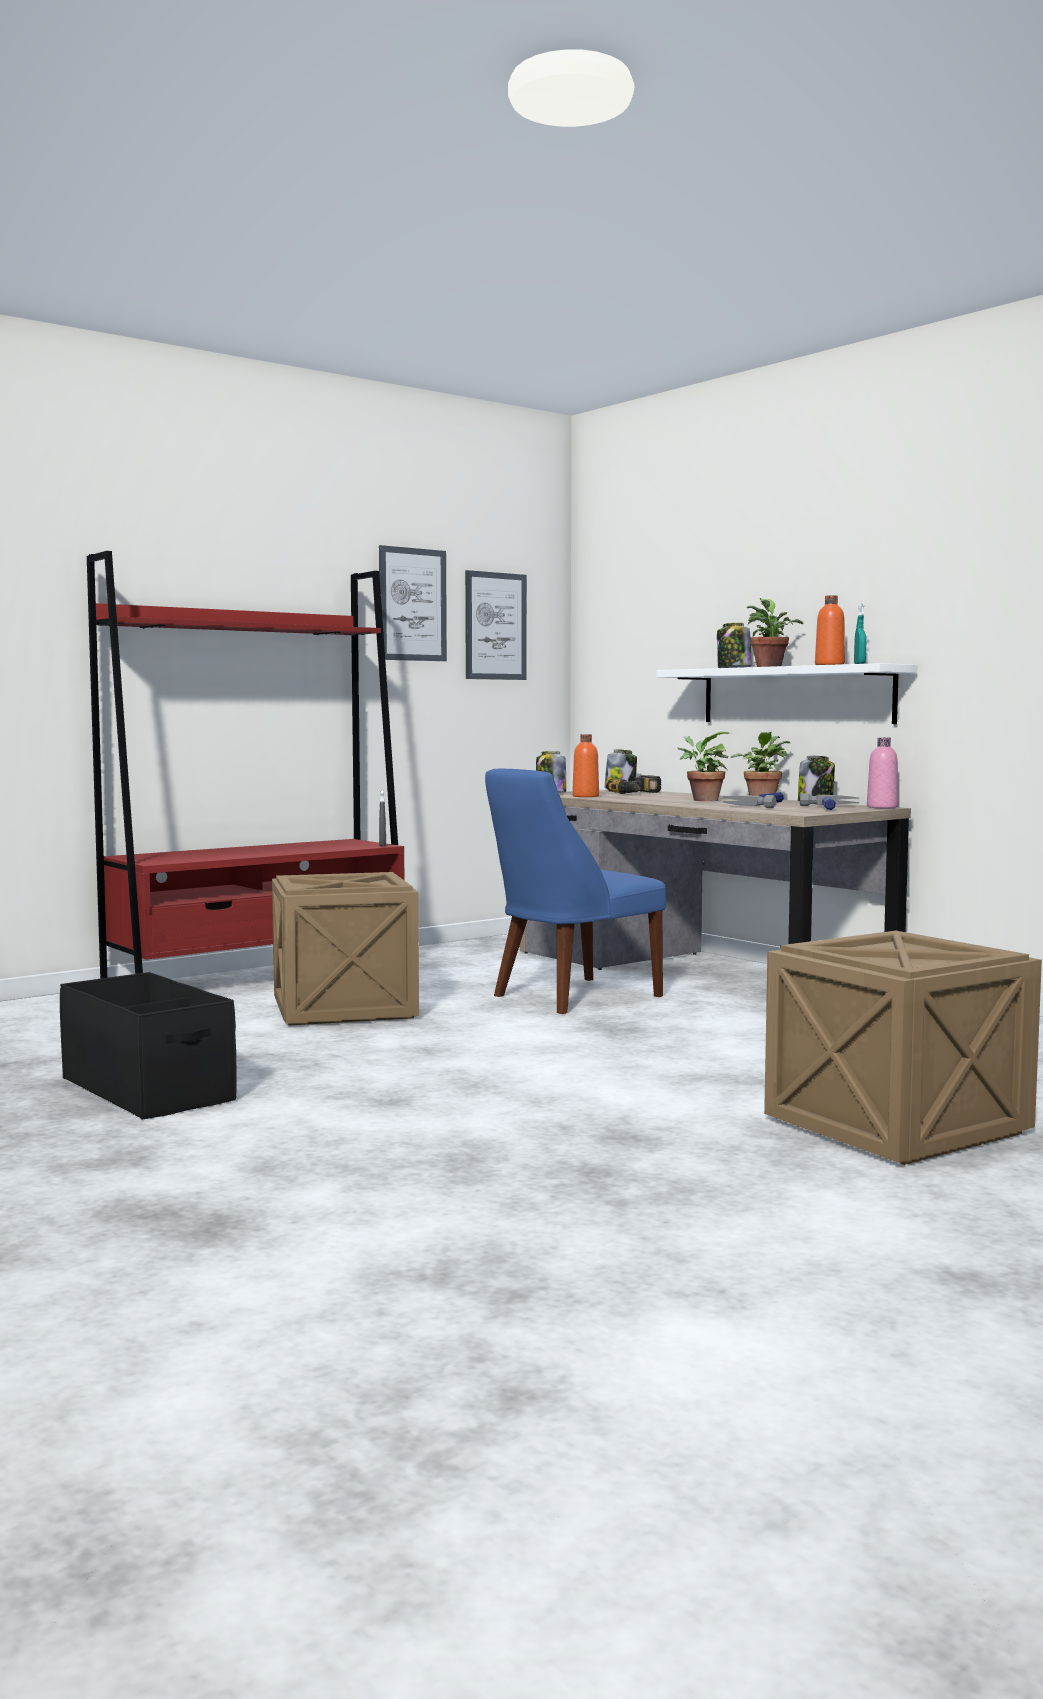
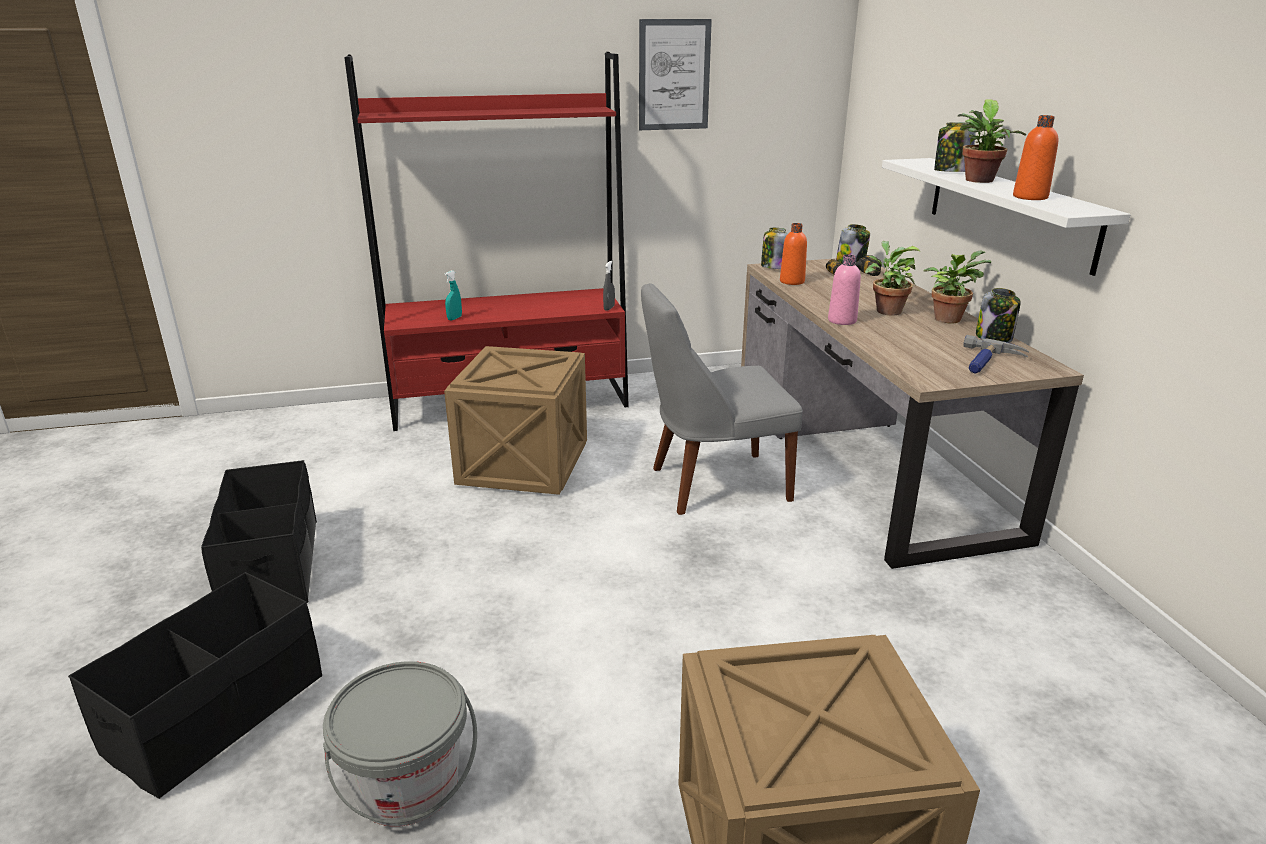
camera: 25 degrees right, 20 degrees up
(249, 1159) = (217, 714): none -> black storage box
(495, 626) = (763, 90): picture -> none
(519, 1155) = (407, 784): none -> grey bucket
(570, 997) = (713, 484): blue chair -> grey chair
(761, 805) = (925, 338): hammer -> none
(859, 664) = (1058, 205): turquoise spray bottle -> turquoise spray bottle (454, 318)
(882, 807) = (1050, 367): pink bottle -> pink bottle (842, 320)

